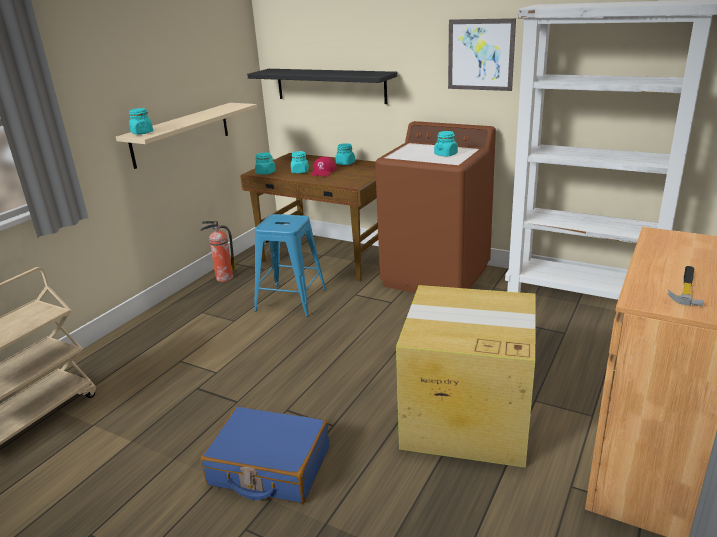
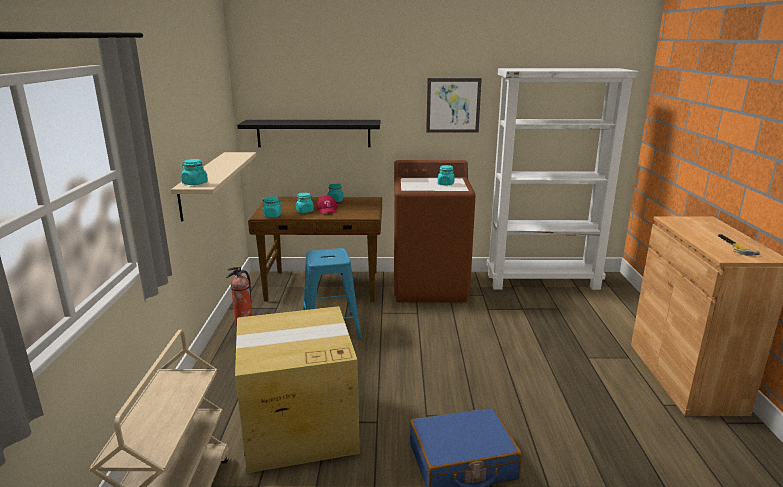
camera: 30 degrees left, 5 degrees down
(464, 417) = (557, 381): cardboard box -> cardboard box (297, 427)

